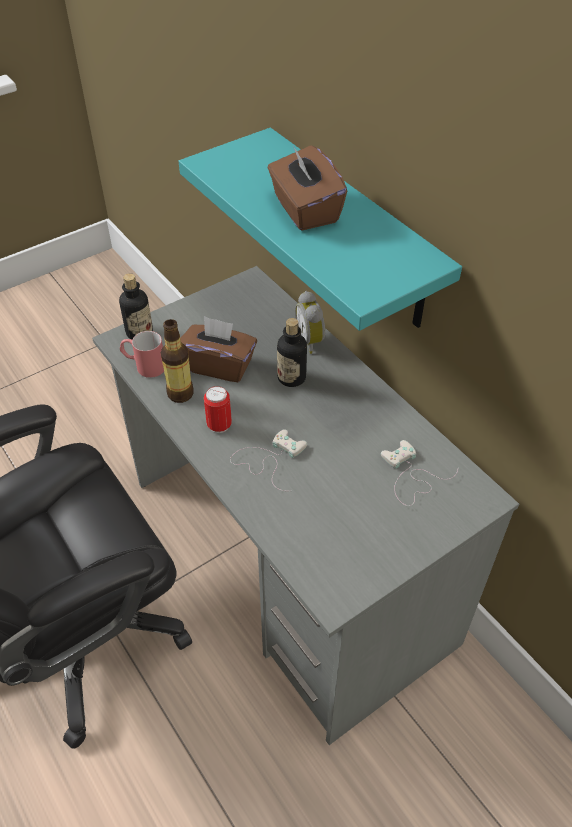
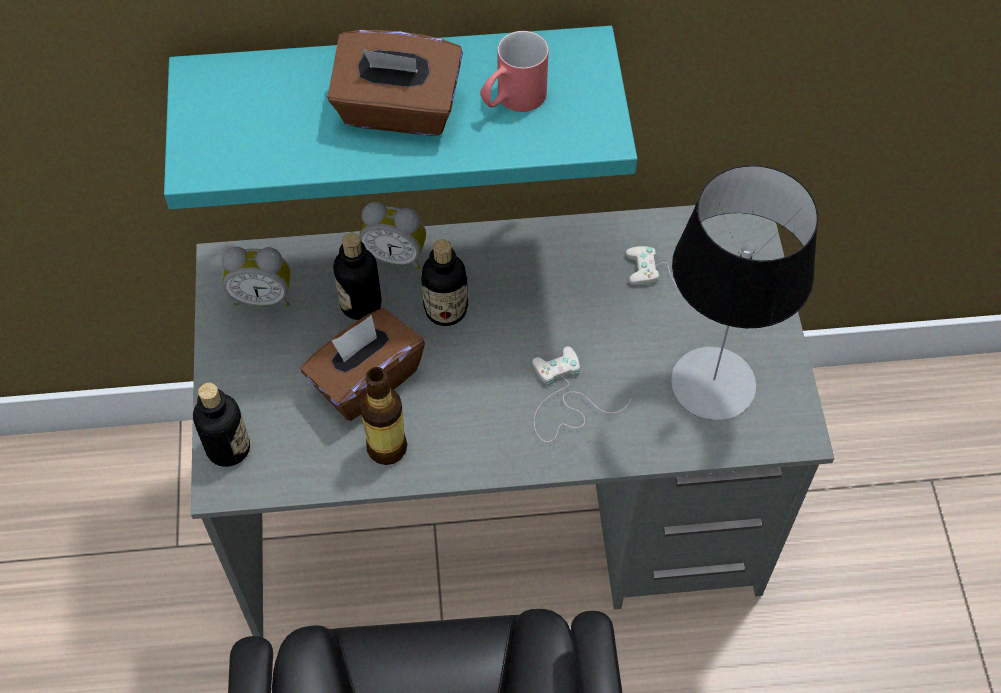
camera: 60 degrees left, 10 degrees up
(144, 366) = (302, 470): red mug -> red mug (512, 101)
(219, 425) = (474, 428): can -> none
(242, 303) = (263, 296): none -> alarm clock
(267, 341) = (361, 304): none -> bottle
(339, 532) = (713, 383): none -> table lamp

